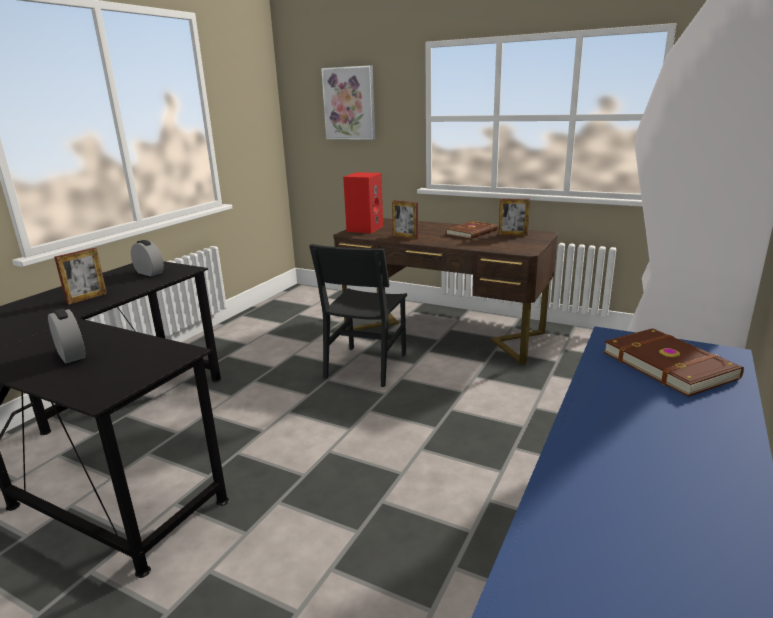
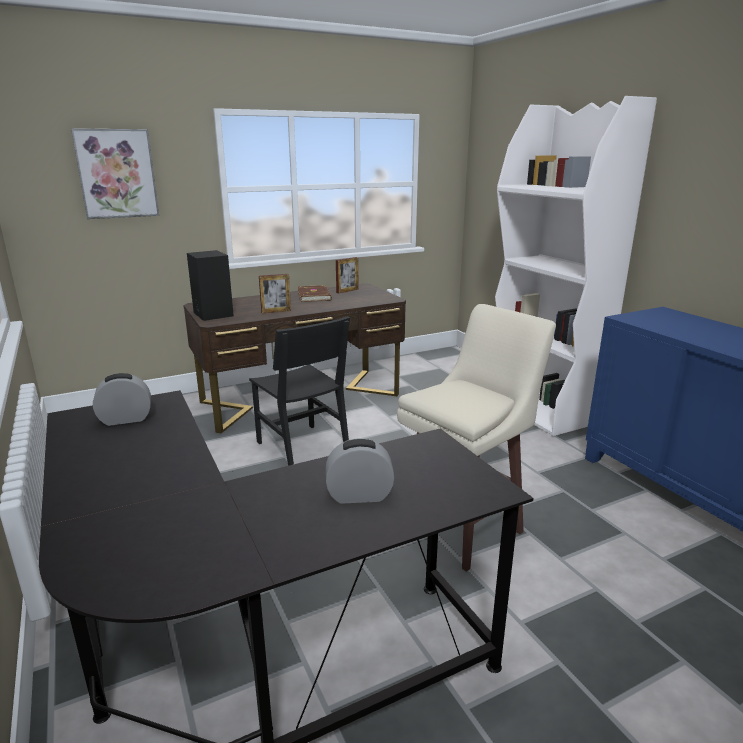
camera: 55 degrees left, 0 degrees up
(87, 298) = (153, 467): picture frame -> none
(327, 488) = (464, 528): none -> beige stool
(364, 228) = (212, 314): red speaker -> black speaker
(669, 364) = (669, 320): brown book -> none

